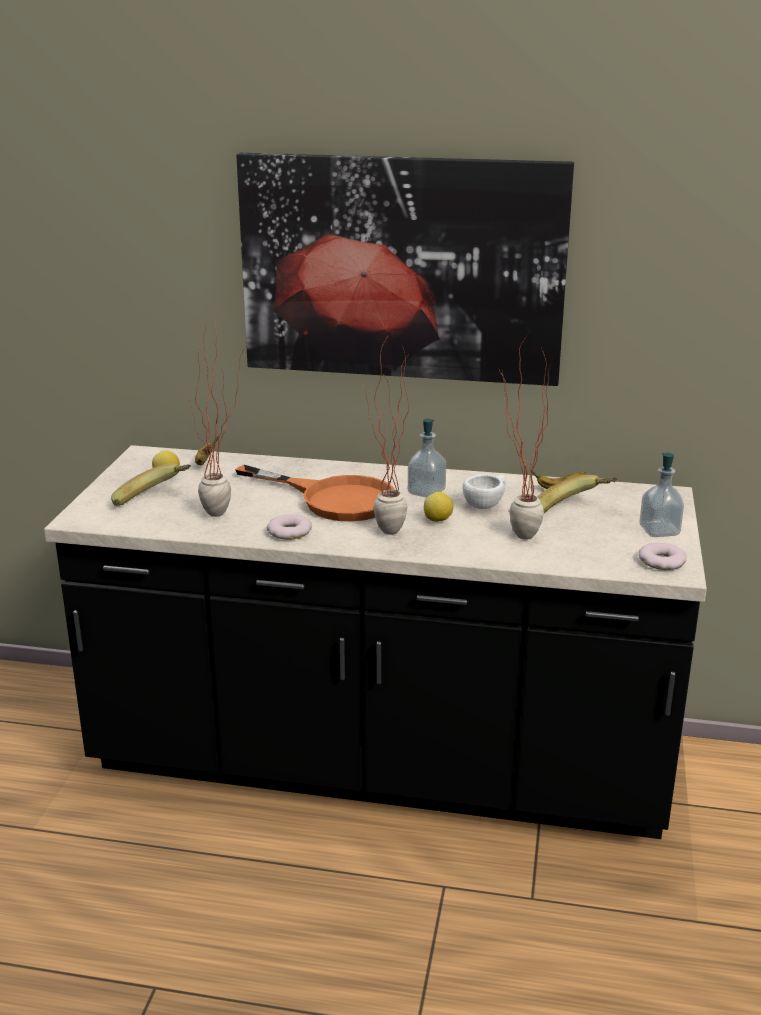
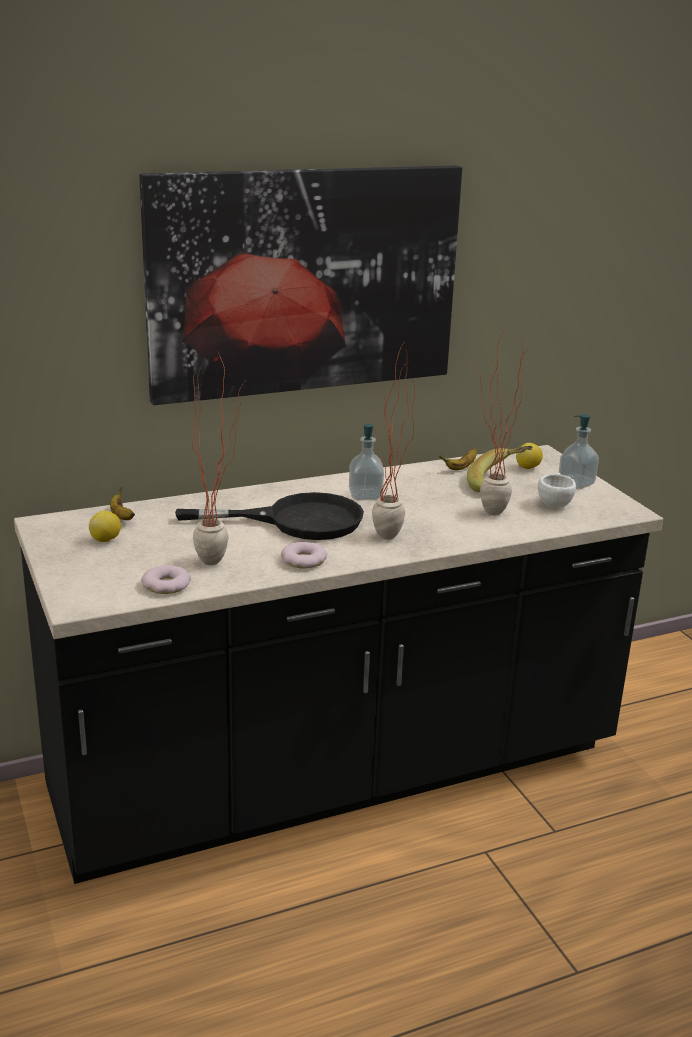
camera: 35 degrees left, 0 degrees up
(154, 501) = (130, 566): banana -> none
(333, 498) = (296, 520): orange frying pan -> black frying pan
(438, 520) = (410, 517): lemon -> lemon (528, 467)
(486, 505) = (427, 494): white cup -> white cup (554, 502)
(662, 561) = (611, 506): donut -> donut (166, 585)

